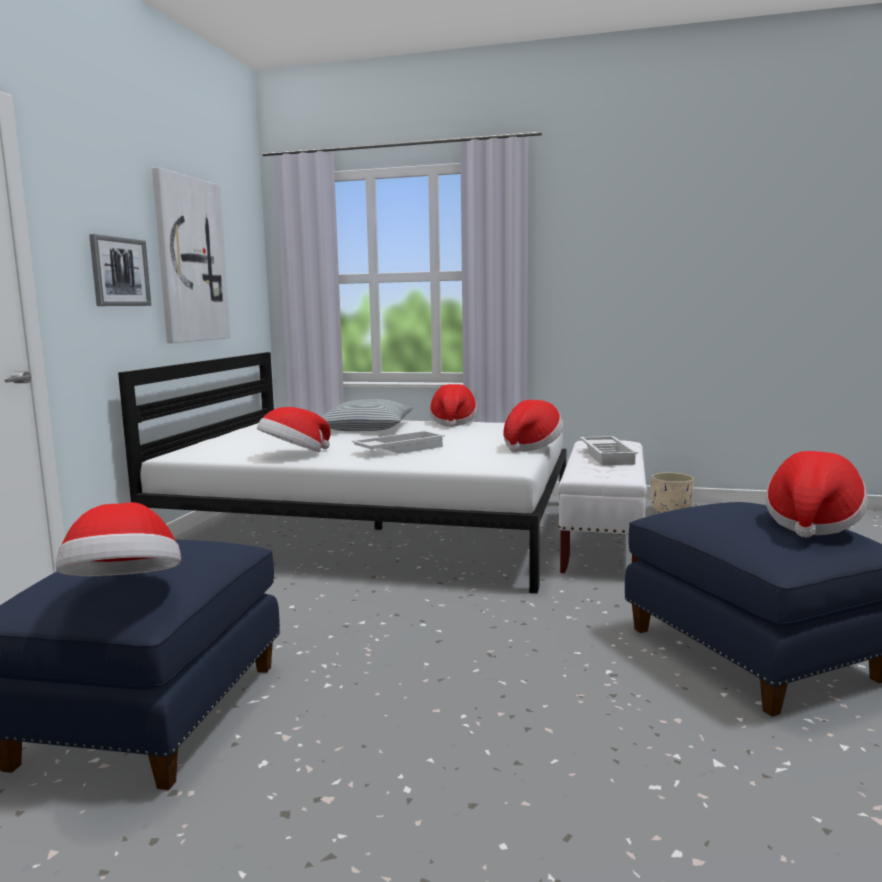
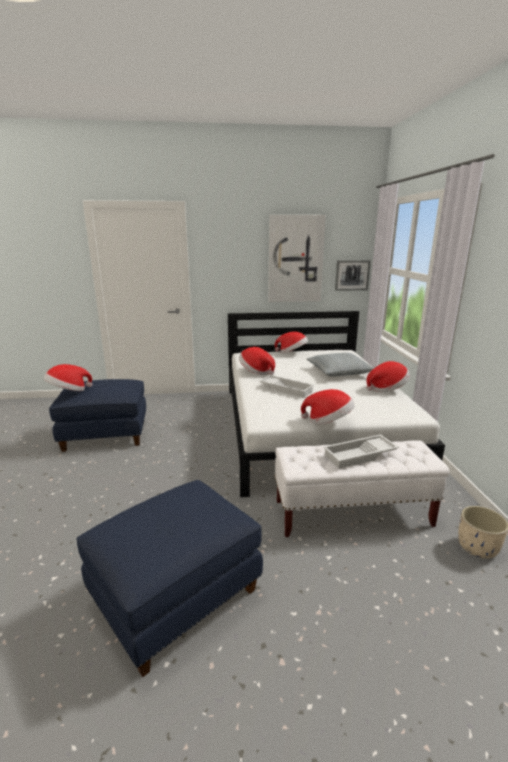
camera: 70 degrees right, 10 degrees up
(119, 272) = (239, 268): picture -> picture (352, 275)
(812, 524) = (152, 542): hat -> hat (292, 352)

